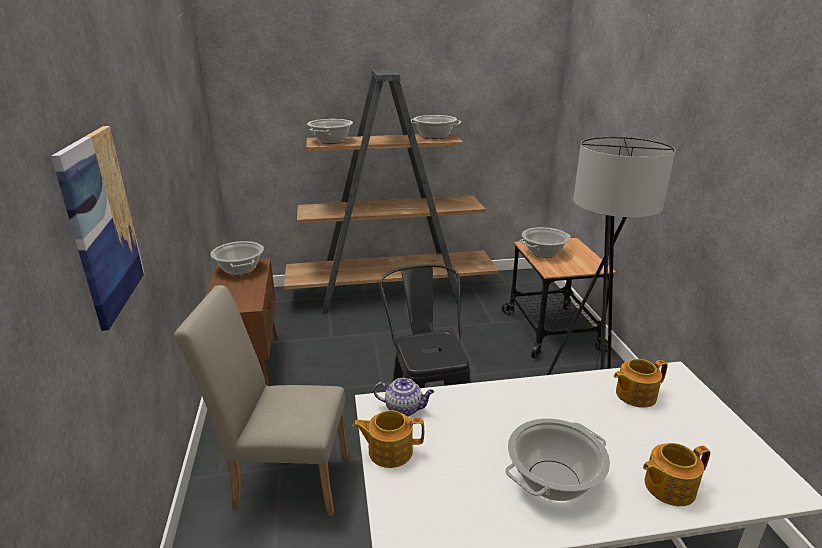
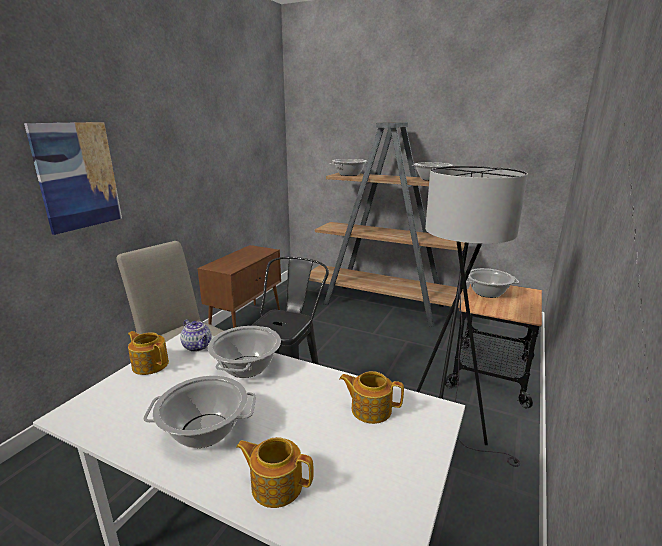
camera: 35 degrees right, 5 degrees down
(240, 269) = (254, 251): cooking pot -> cooking pot (247, 367)

